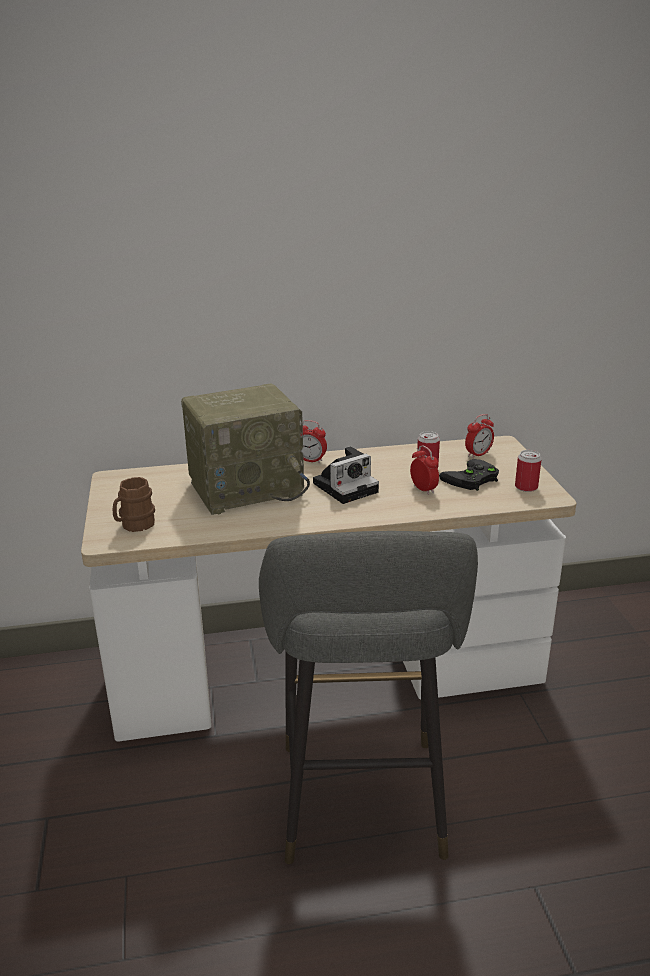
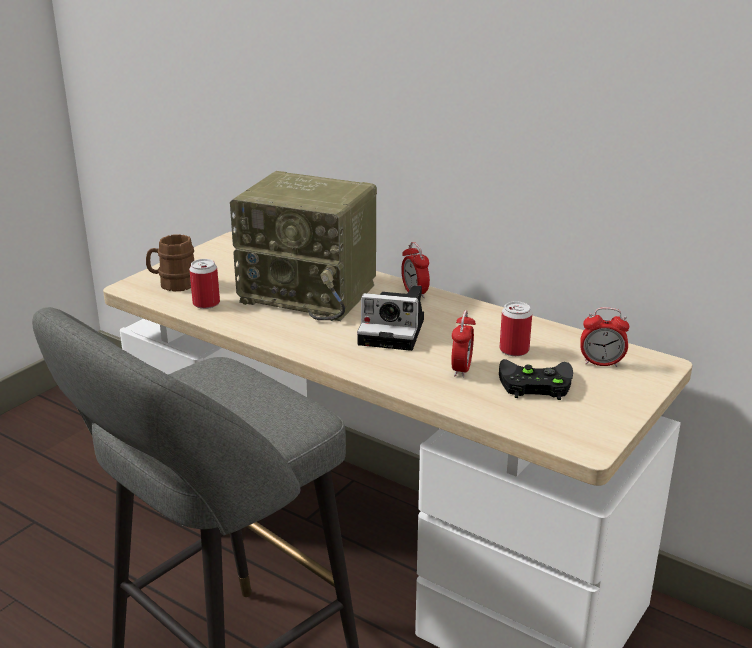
camera: 45 degrees right, 0 degrees up
(526, 487) = (579, 422): can -> can (206, 303)

